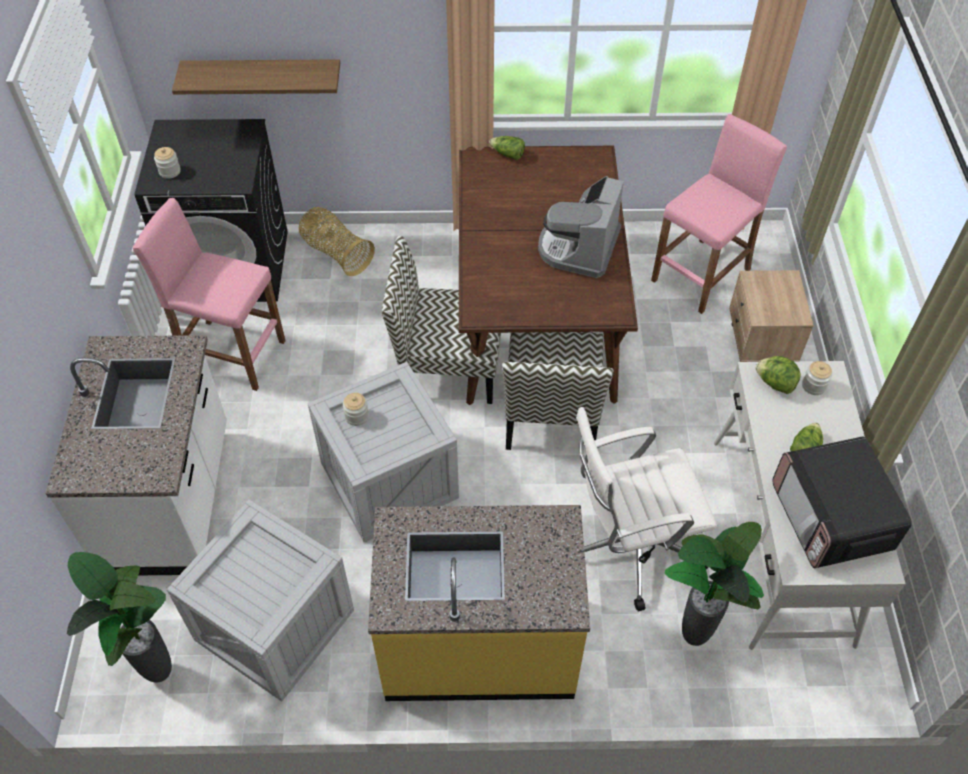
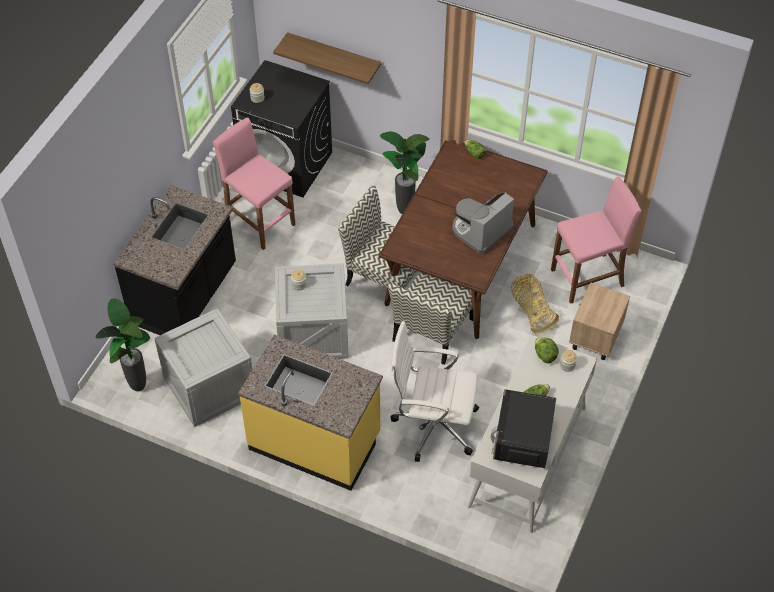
camera: 25 degrees right, 0 degrees up
(171, 499) = (185, 296): white counter -> black counter
(336, 253) = (355, 178): basket -> basket (532, 310)
(691, 636) = (438, 487): potted plant -> potted plant (403, 210)

